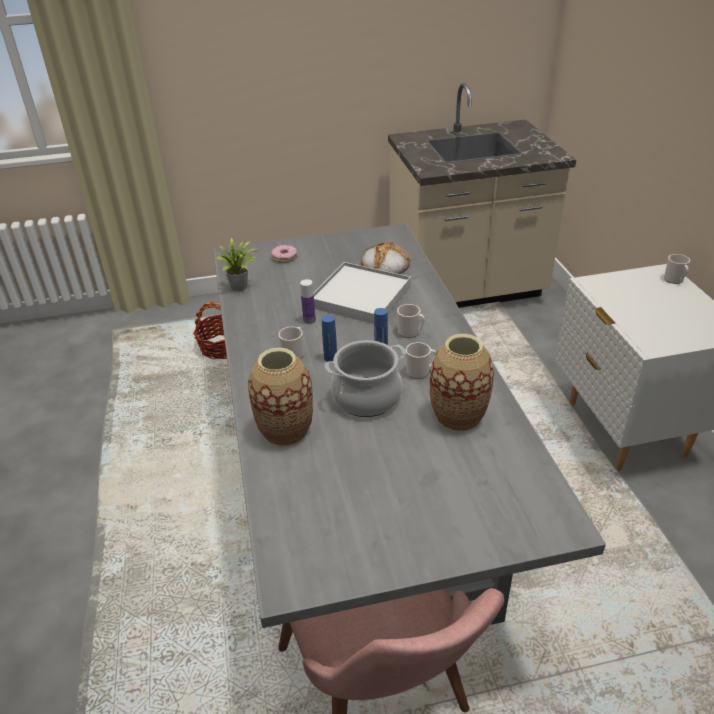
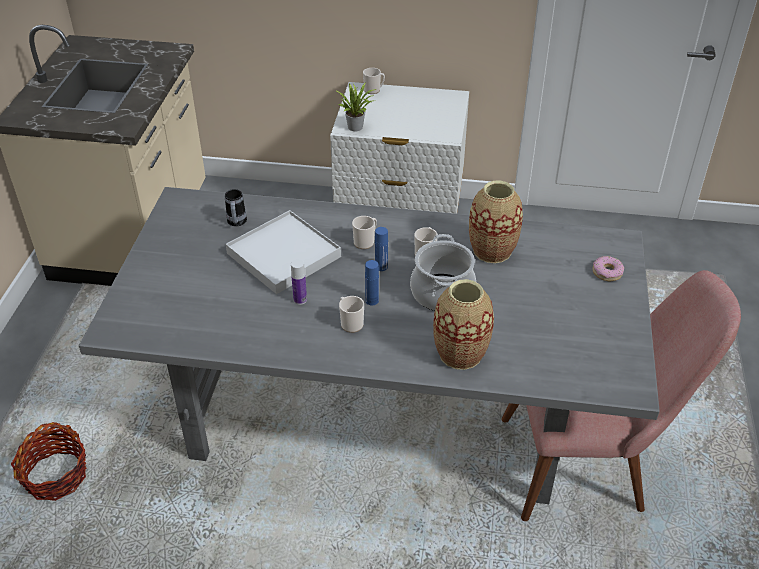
camera: 70 degrees left, 5 degrees up
(241, 287) = (194, 337): potted plant -> potted plant (356, 126)
(284, 257) = (158, 289): donut -> donut (607, 272)
(385, 264) = (236, 223): bread -> mug

